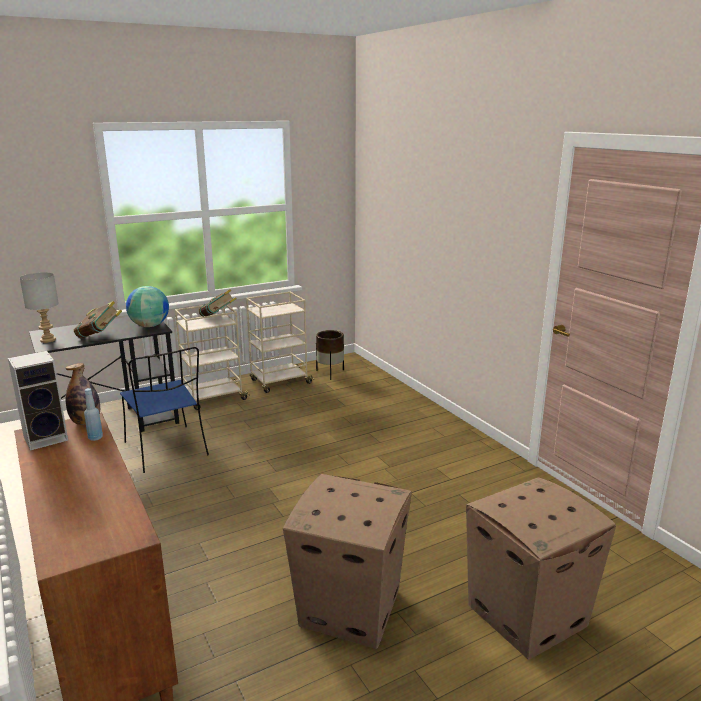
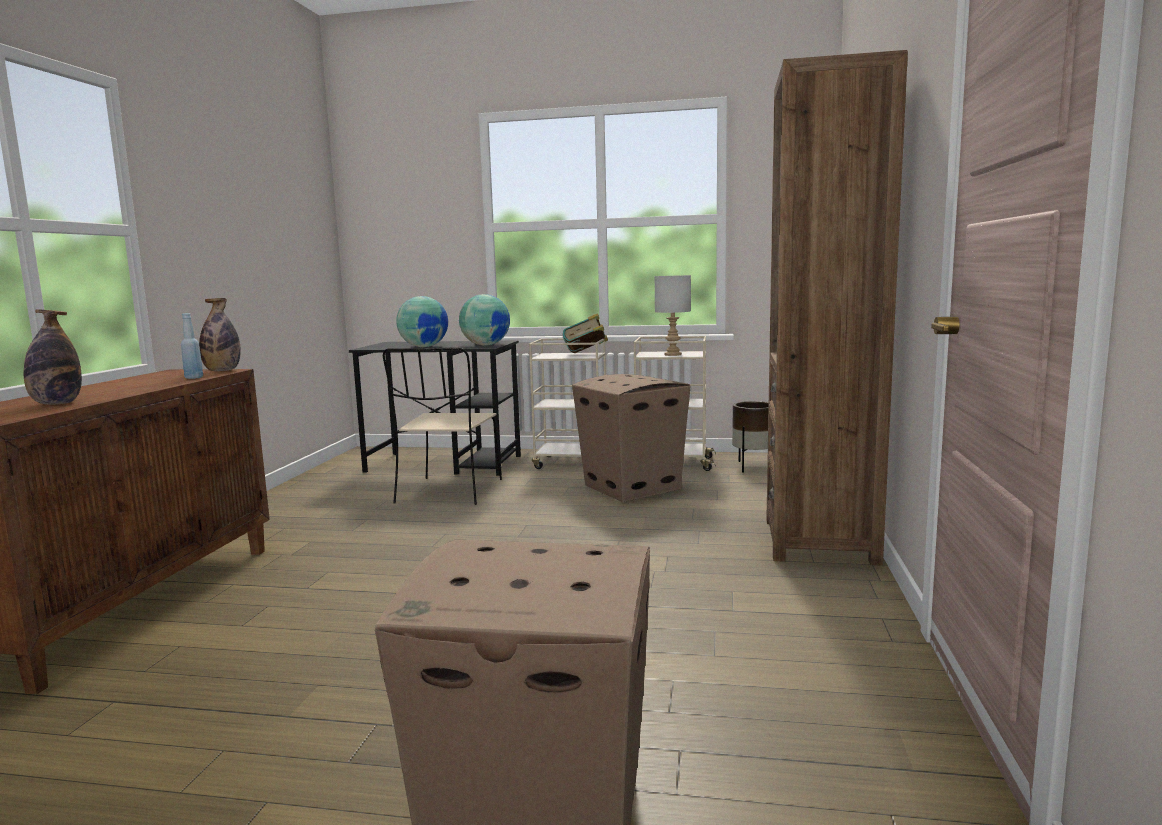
camera: 40 degrees right, 10 degrees down
(47, 438) = (169, 374): speaker -> none
(48, 340) = (380, 345): grey table lamp -> grey table lamp (673, 354)
(100, 336) = (424, 347): book -> globe
(104, 503) = (56, 404): none -> bottle
(167, 450) = (449, 492): blue chair -> beige chair
(348, 608) = (336, 691): cardboard box -> cardboard box (631, 487)
(432, 421) = (820, 541): none -> brown bookcase

